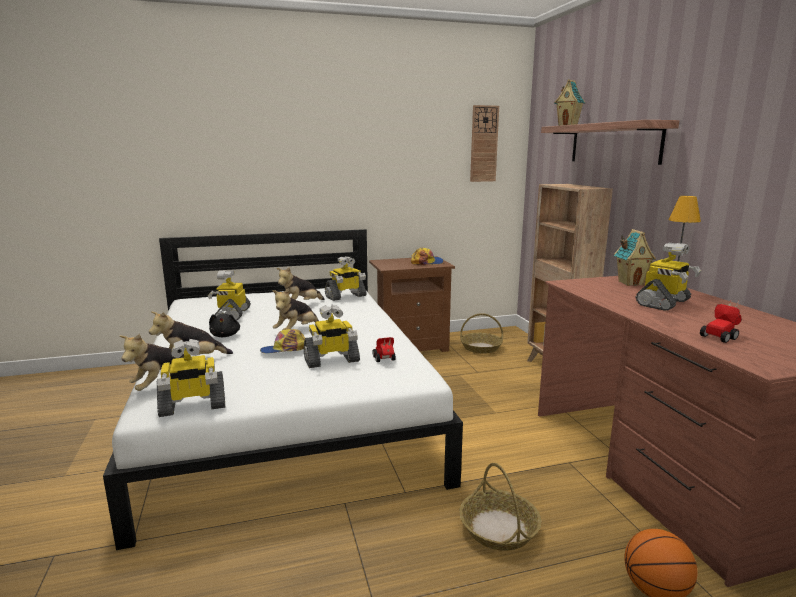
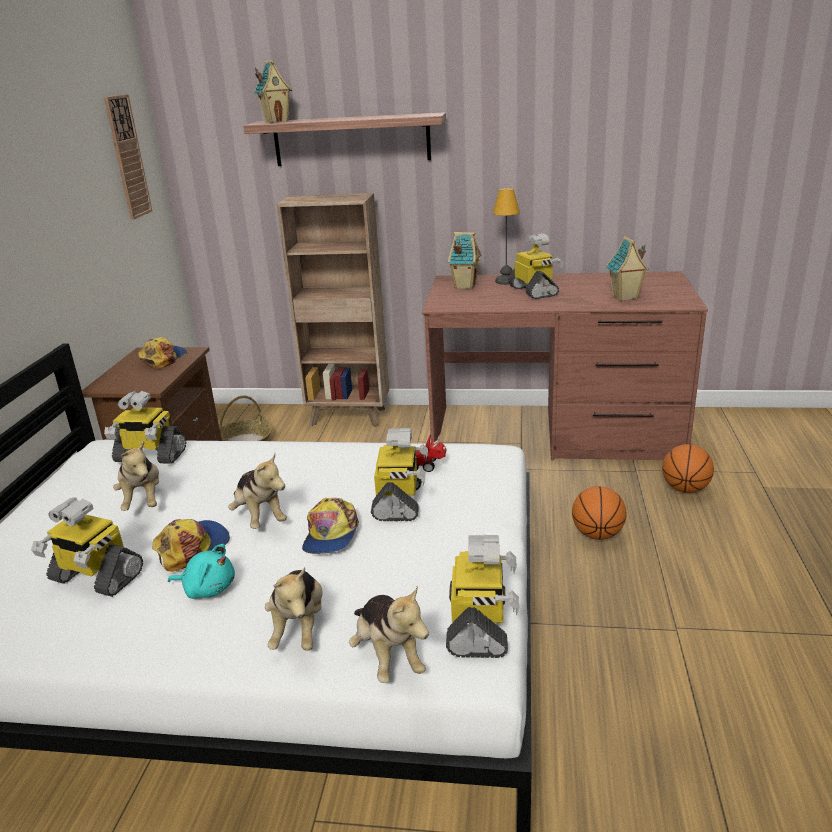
camera: 65 degrees left, 10 degrees up
(225, 335) = (208, 588): black plush toy -> turquoise plush toy
(260, 324) = (192, 547): none -> cap
(345, 296) = (150, 456): toy robot -> toy robot turned 105 degrees clockwise
(498, 528) = (597, 534): basket -> basketball
(721, 336) = (625, 297): toy car -> toy house

